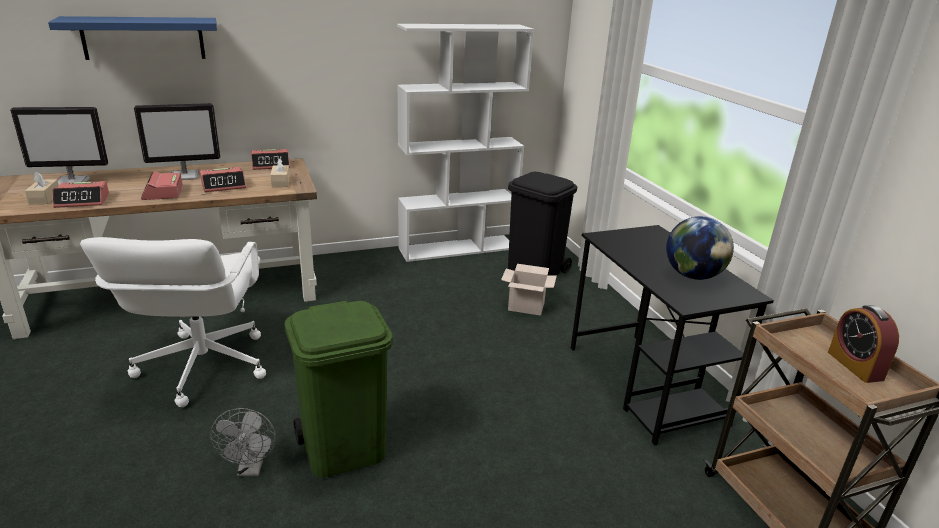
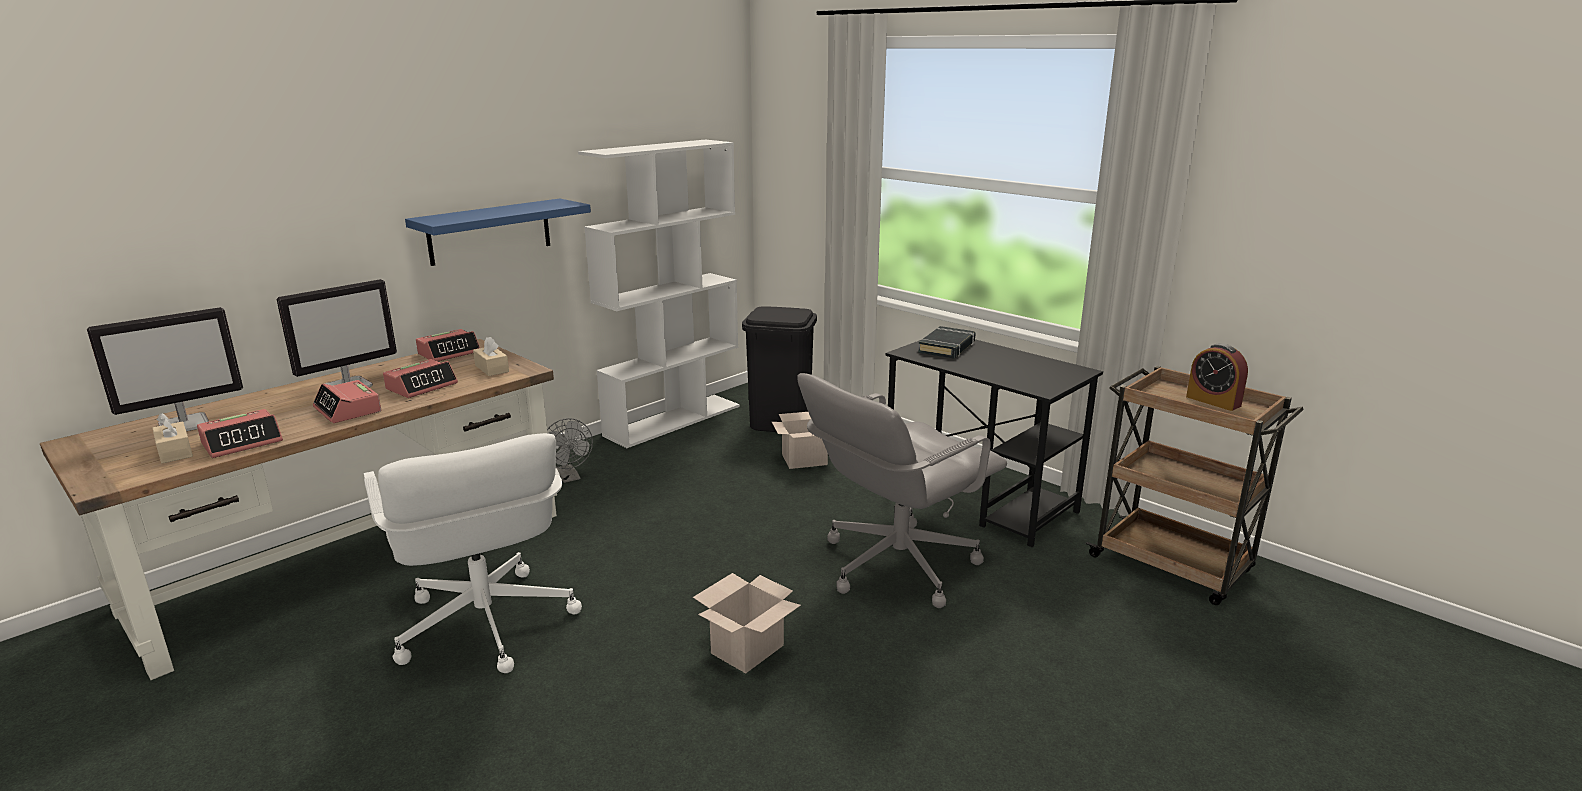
camera: 25 degrees left, 5 degrees down
(143, 38) = (259, 203): blue shelf -> blue shelf (490, 231)
(251, 468) = (661, 701): grey fan -> grey fan (569, 477)
(345, 449) = (747, 648): green trash can -> cardboard box
(519, 420) = (896, 565): none -> grey office chair
(643, 240) = (947, 347): none -> black book
(693, 276) = (1022, 367): globe -> none

